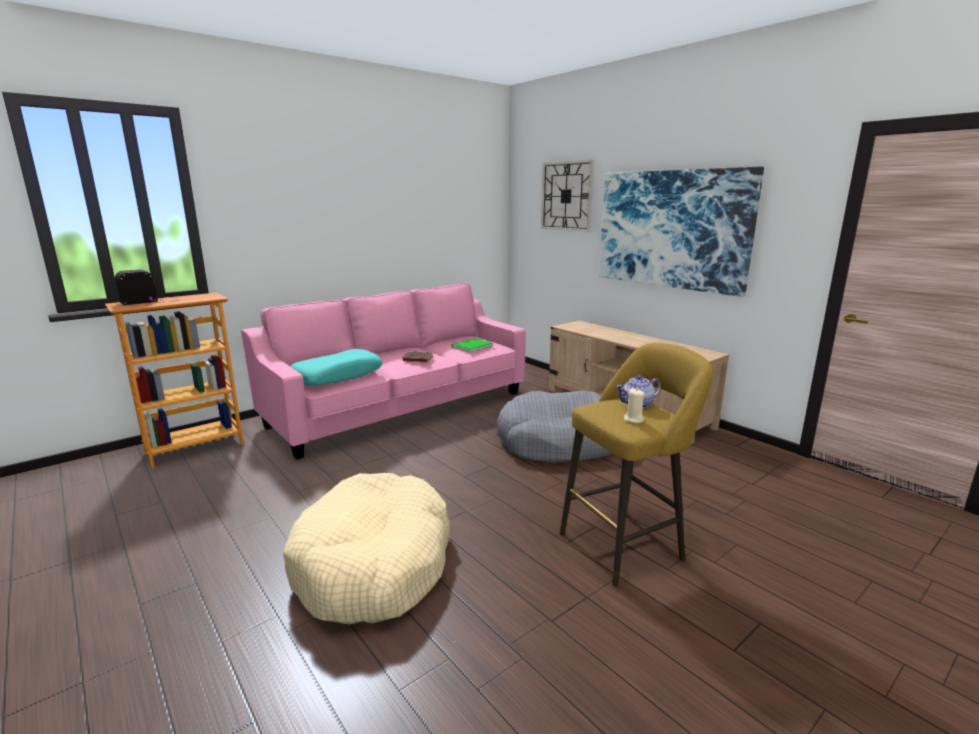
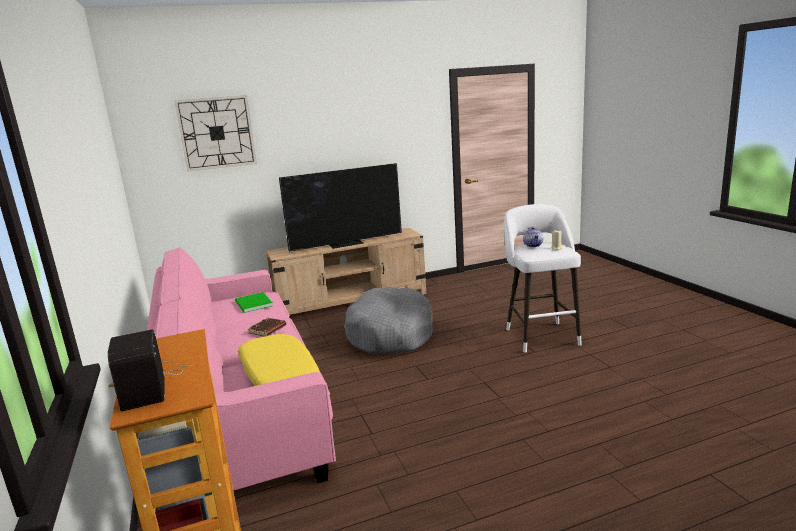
camera: 70 degrees left, 0 degrees up
(337, 376) = (278, 374): turquoise pillow -> yellow pillow
(374, 564) = (547, 426): beige dog bed -> none
(626, 544) = (540, 335): yellow stool -> white stool
(627, 339) = (346, 243): none -> television
(671, 229) = (341, 148): picture -> none

